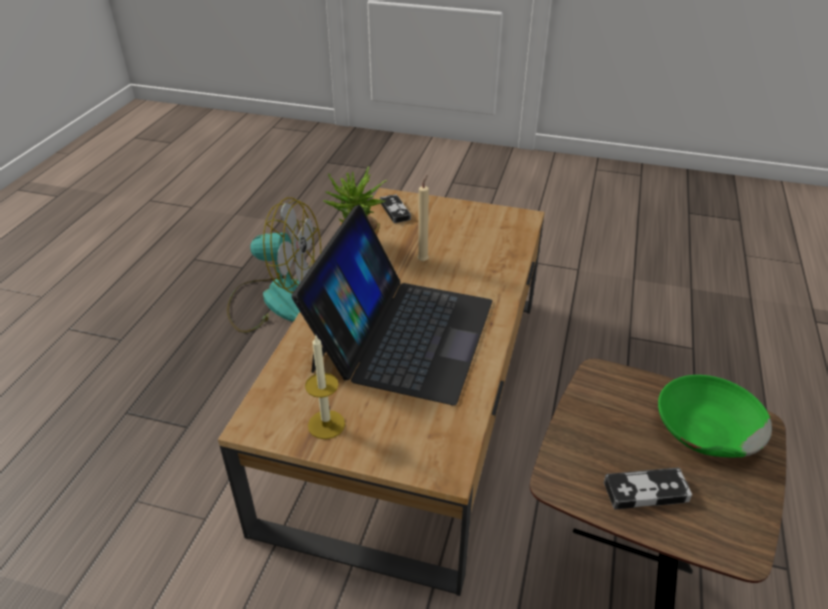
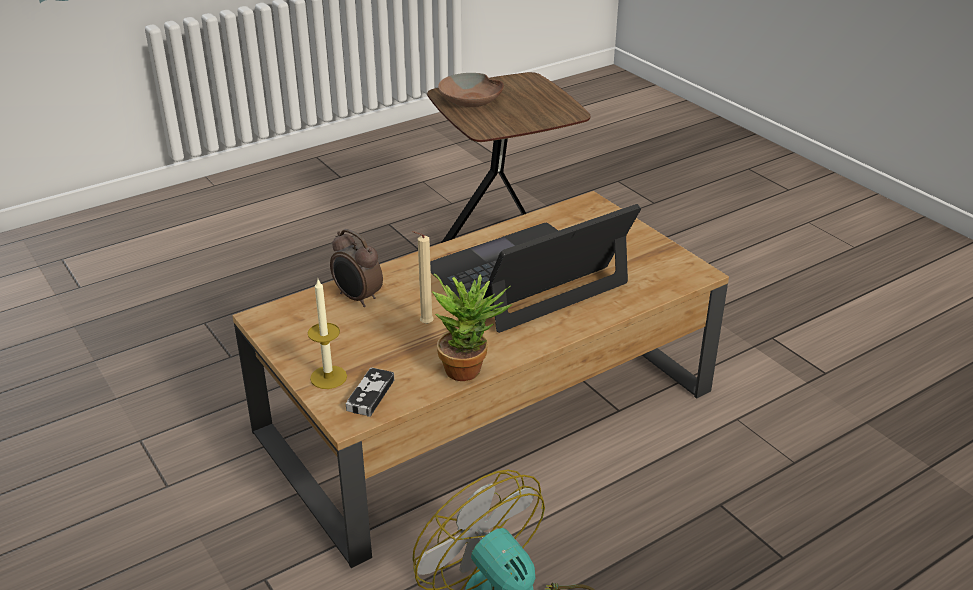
camera: 140 degrees left, 5 degrees down
(326, 424) = (644, 251): candle -> candle (328, 377)
(493, 255) = (357, 298): none -> alarm clock
(646, 491) = (538, 98): game controller -> none
(705, 428) = (471, 100): green bowl -> brown bowl

